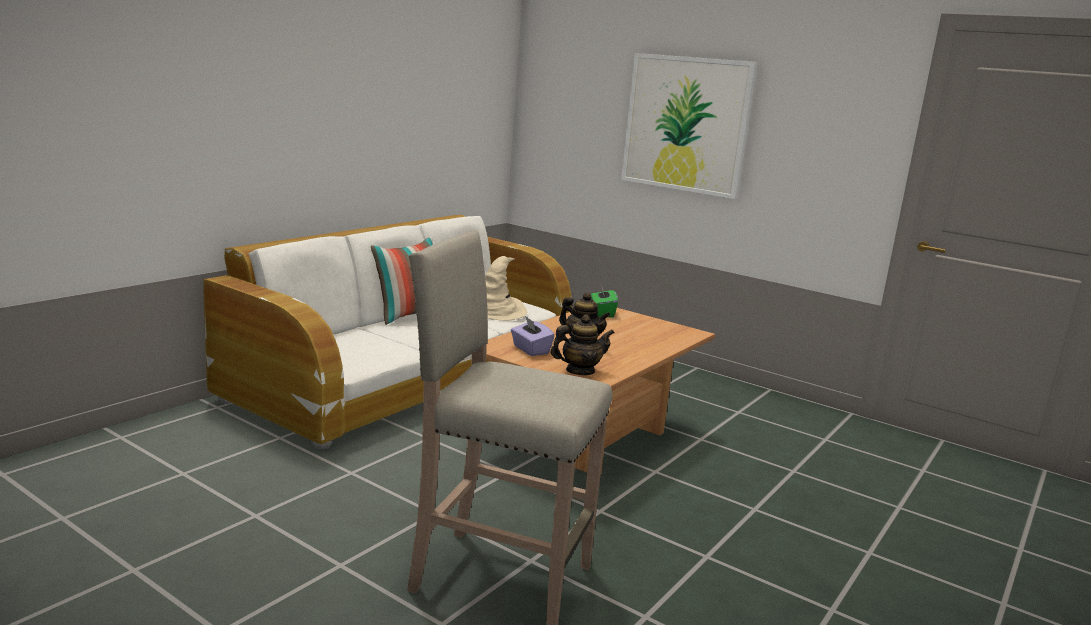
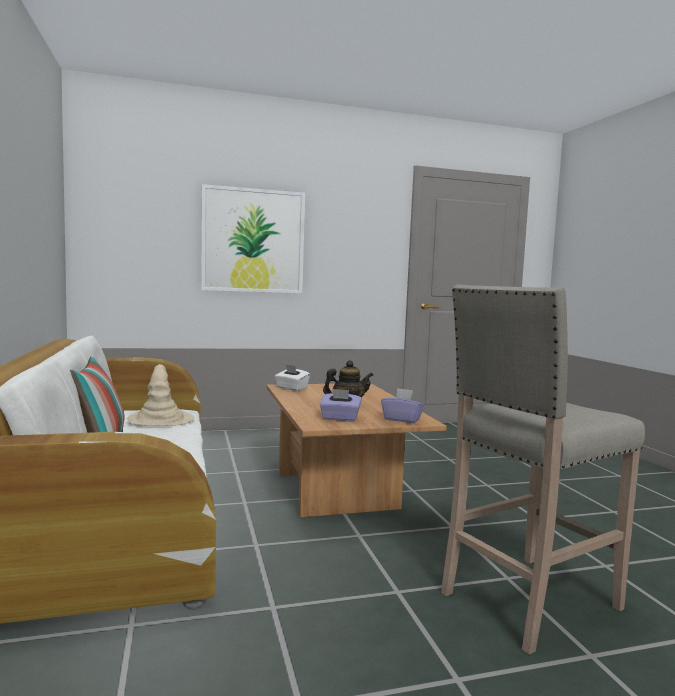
camera: 50 degrees left, 10 degrees down
(579, 371) = (402, 419): teapot -> purple tissue box
(602, 313) = (291, 388): green tissue box -> white tissue box

